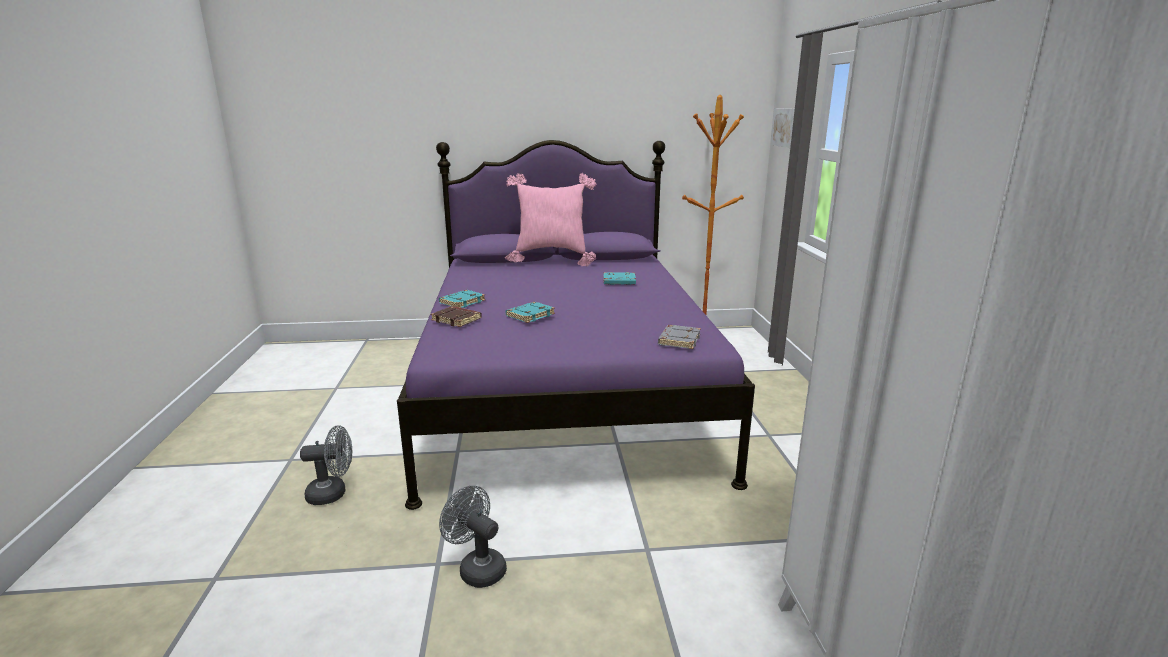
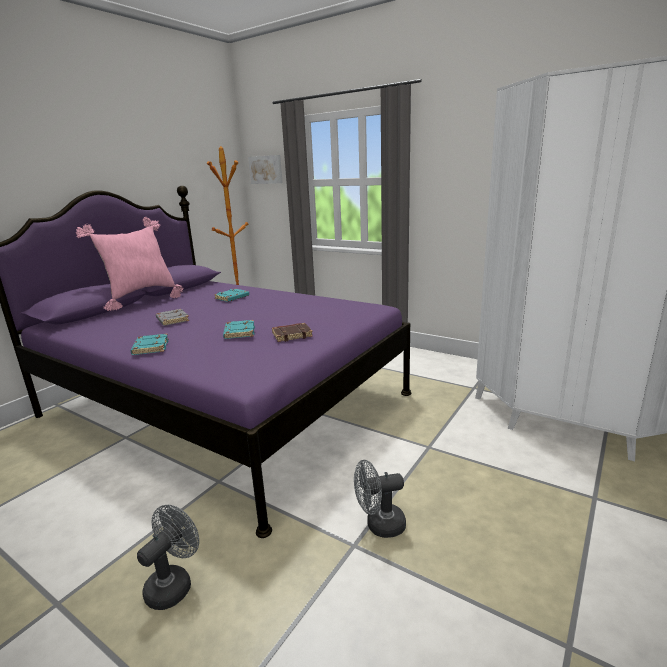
camera: 50 degrees left, 0 degrees up
(457, 320) = (189, 357): brown book -> brown book (292, 335)
(678, 340) = (358, 311): grey book -> grey book (172, 320)

